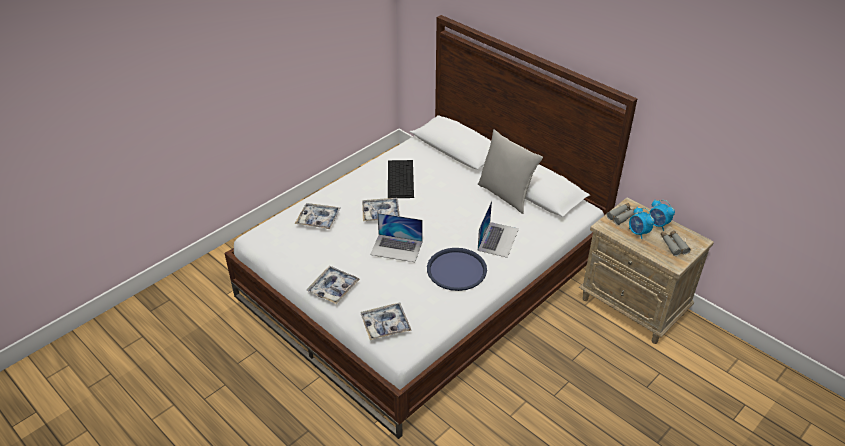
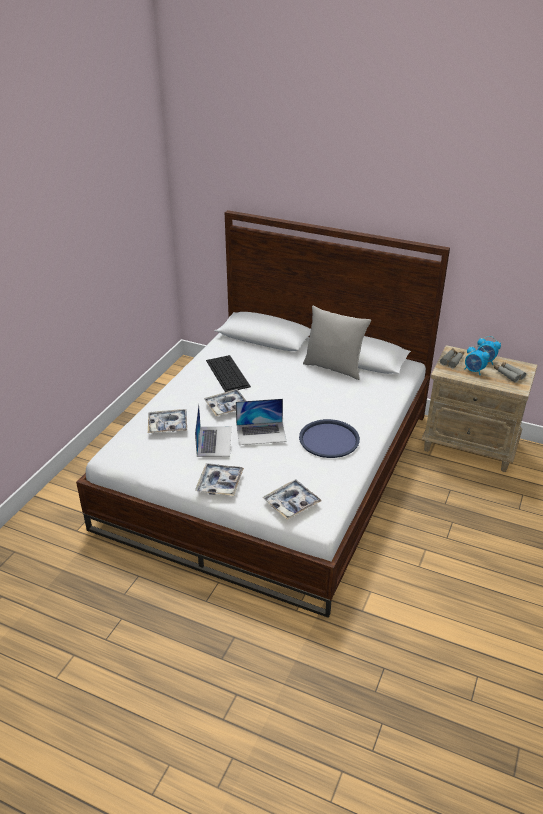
camera: 20 degrees left, 5 degrees down
(498, 239) = (350, 405): laptop -> laptop (214, 441)

